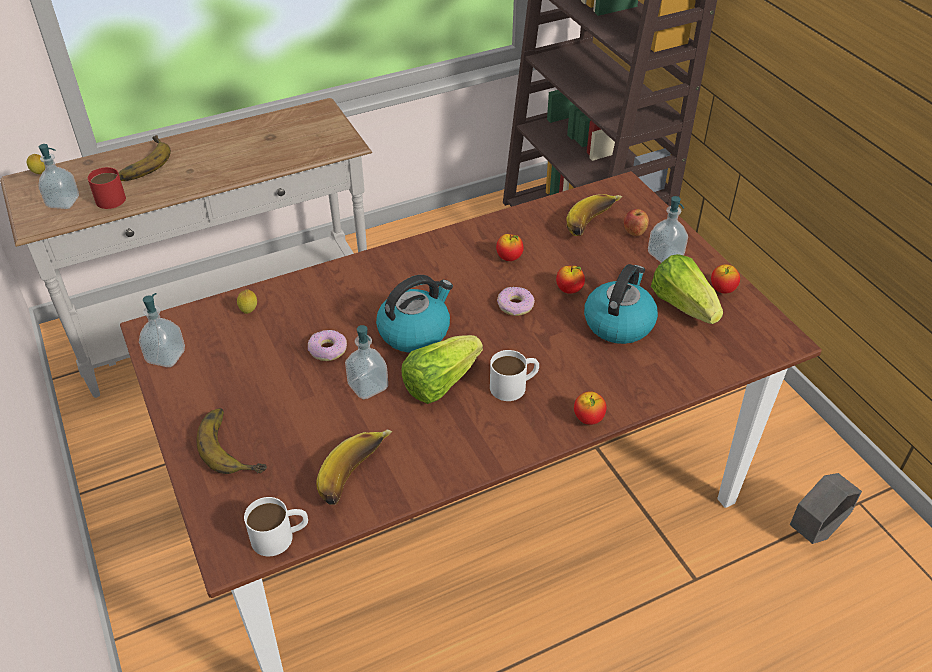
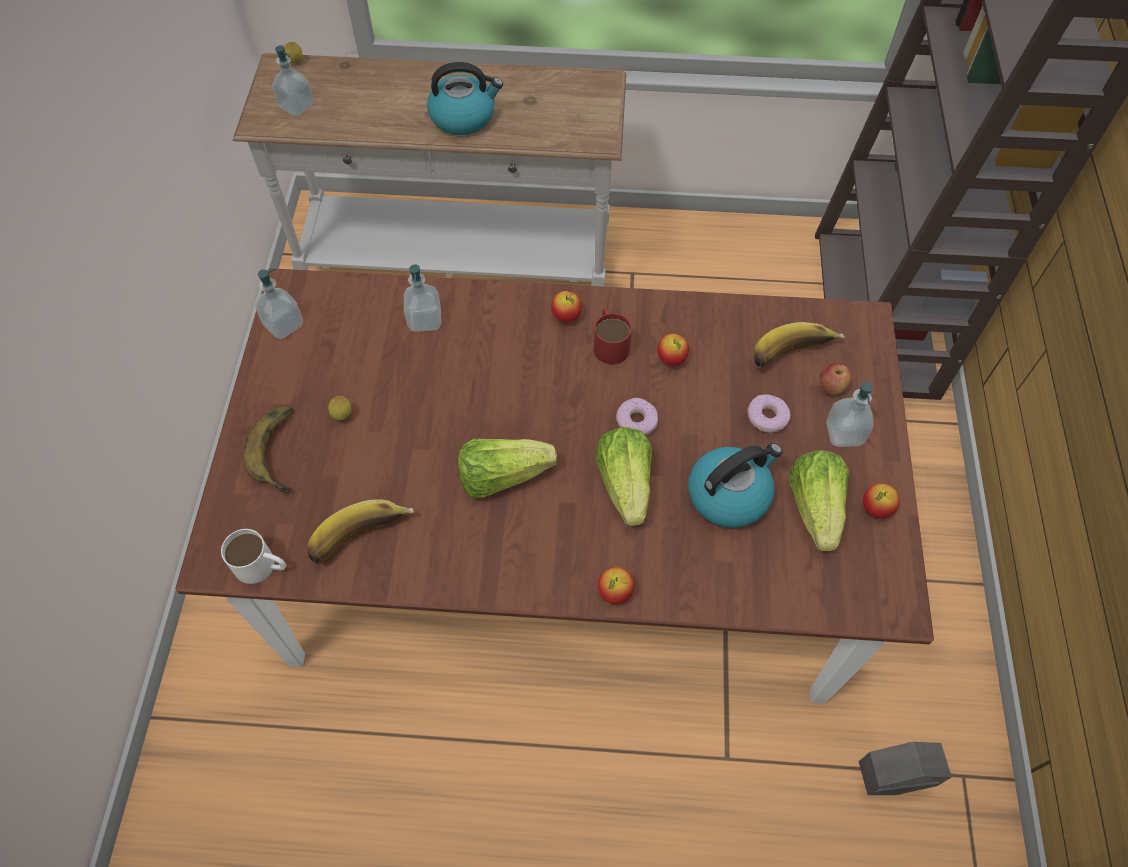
camera: 30 degrees right, 15 degrees up
(107, 197) = (337, 116): red mug -> red mug (609, 343)
(141, 163) = (389, 86): banana -> none
(249, 311) = (383, 308): lemon -> lemon (343, 416)
(328, 350) = (424, 387): donut -> donut (767, 417)
(368, 386) = (434, 446): soap dispenser -> soap dispenser (424, 320)
(415, 331) = (518, 404): kettle -> kettle (464, 116)
(514, 385) = (570, 515): white mug -> none
(539, 347) = (625, 484): none -> lettuce
(569, 290) = (706, 429): apple -> apple (566, 316)

